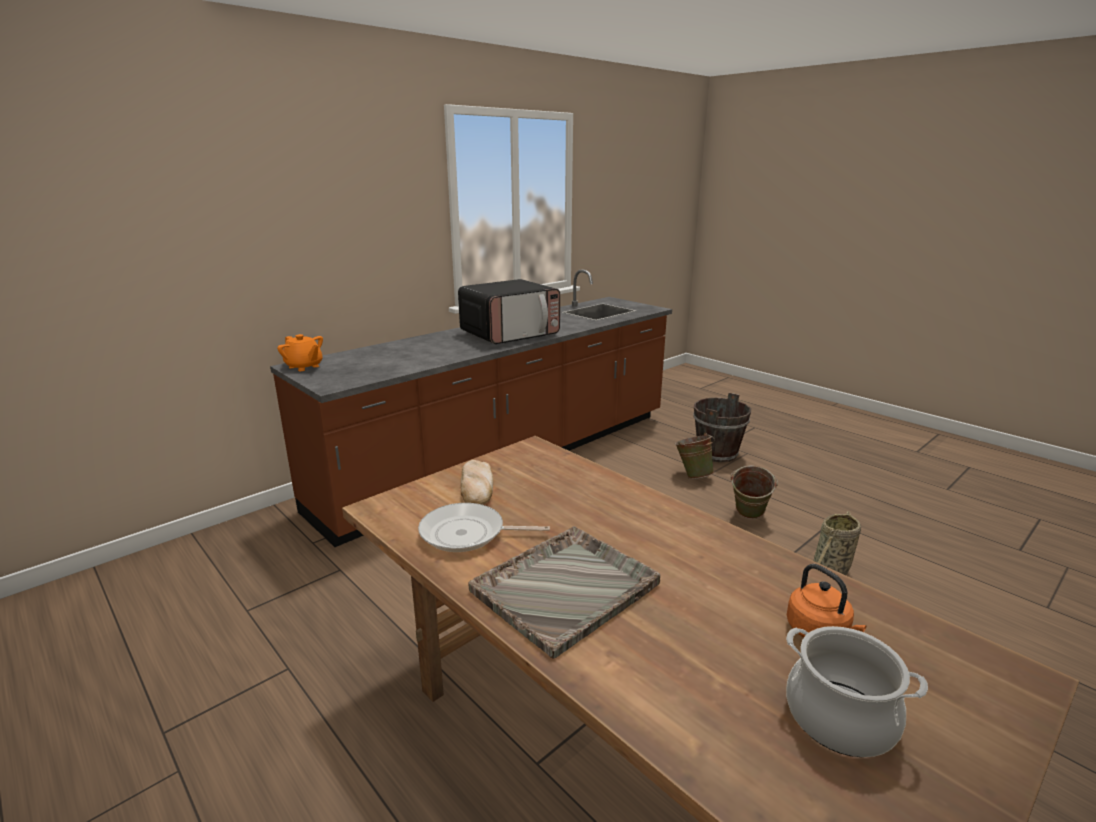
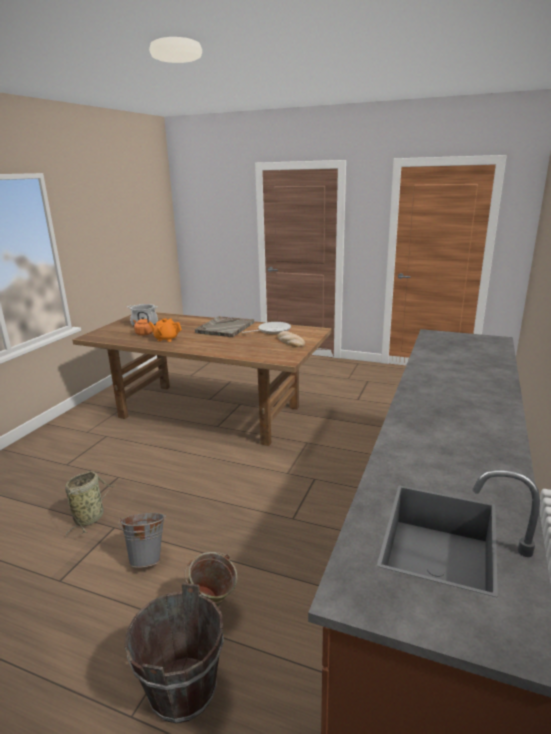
camera: 155 degrees right, 0 degrees up
(304, 367) = (490, 340): orange teapot -> orange teapot (166, 339)
(510, 334) = (442, 413): microwave -> none
(748, 517) = (148, 557): green bucket -> grey bucket

